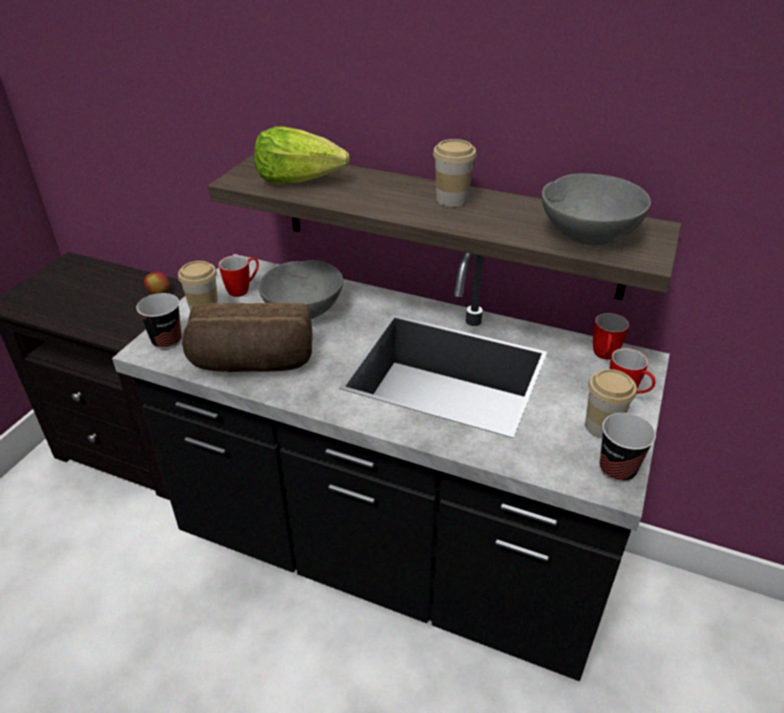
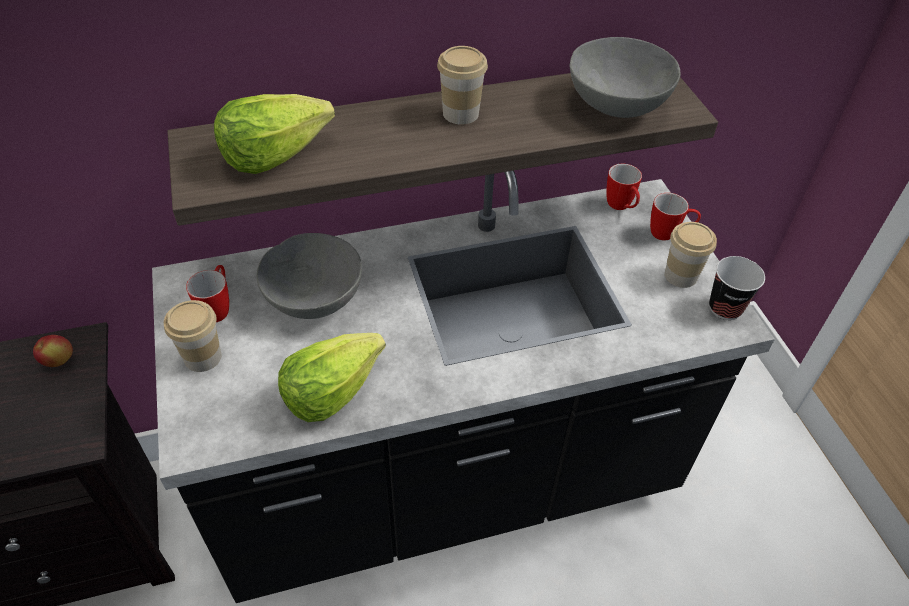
camera: 40 degrees left, 10 degrees up
(167, 341) = (203, 419): cup -> none
(252, 364) = (331, 390): bread -> lettuce

